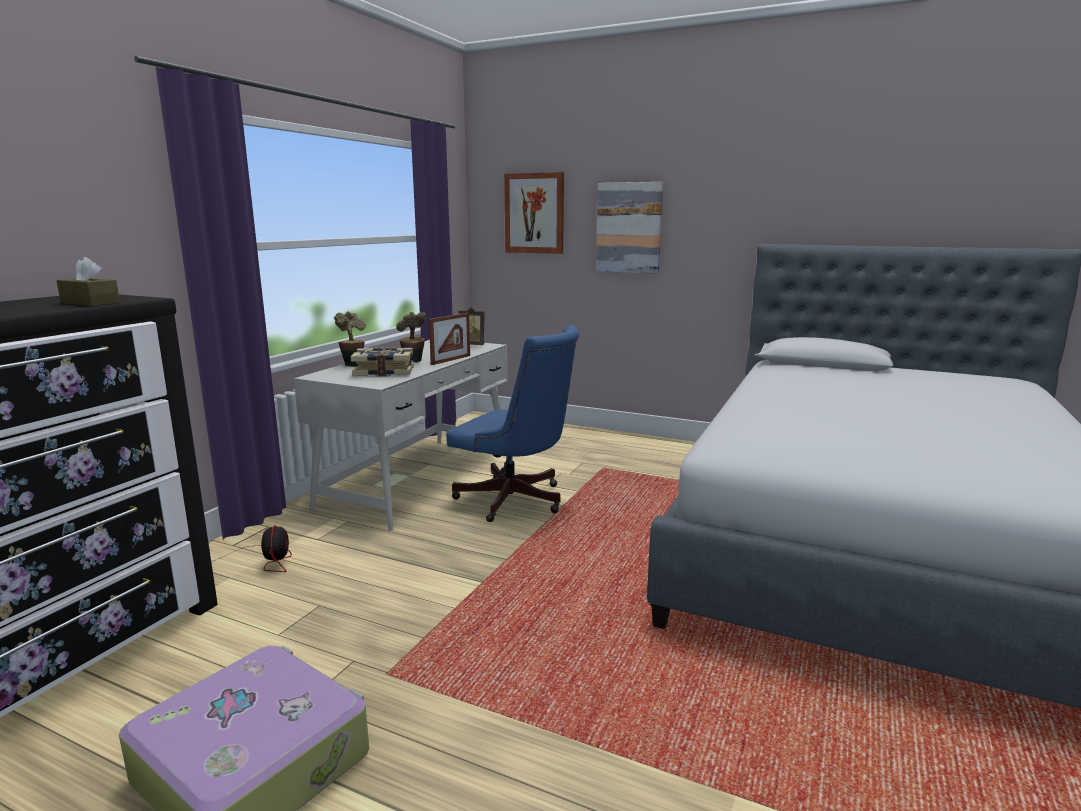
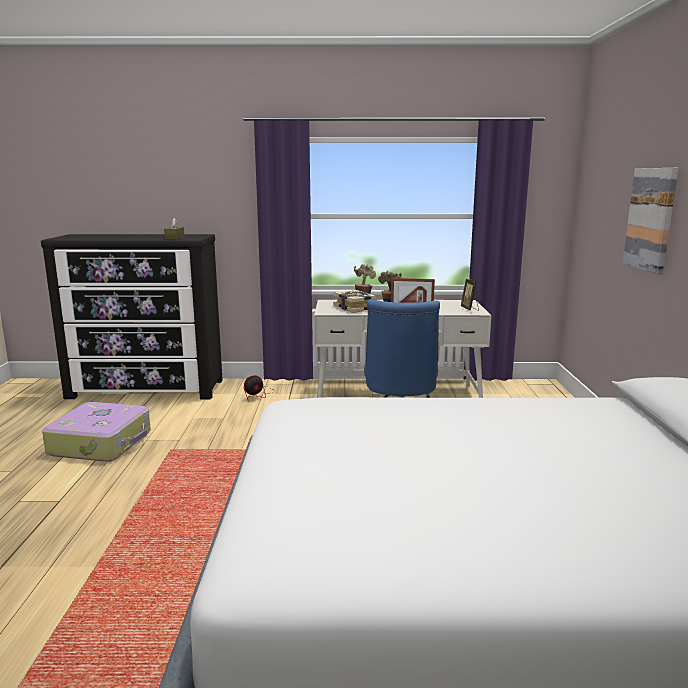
camera: 65 degrees right, 0 degrees up
(534, 213) = (603, 198): picture -> none

